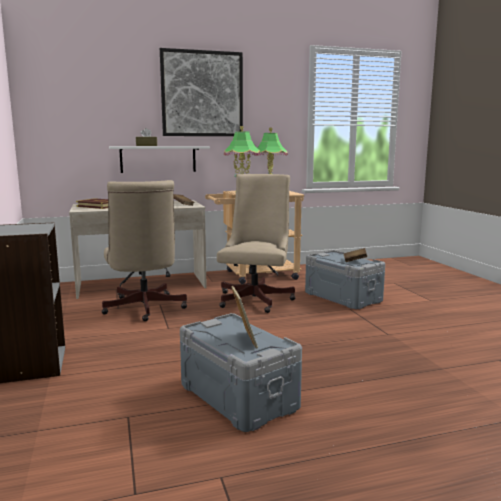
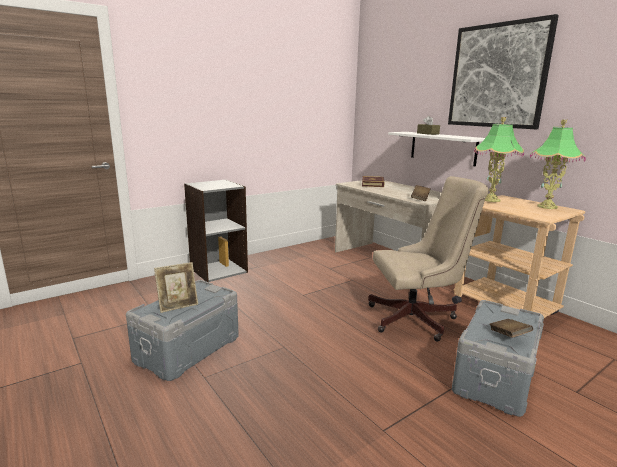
camera: 70 degrees right, 5 degrees up
(144, 309) = (335, 277): beige office chair -> none

